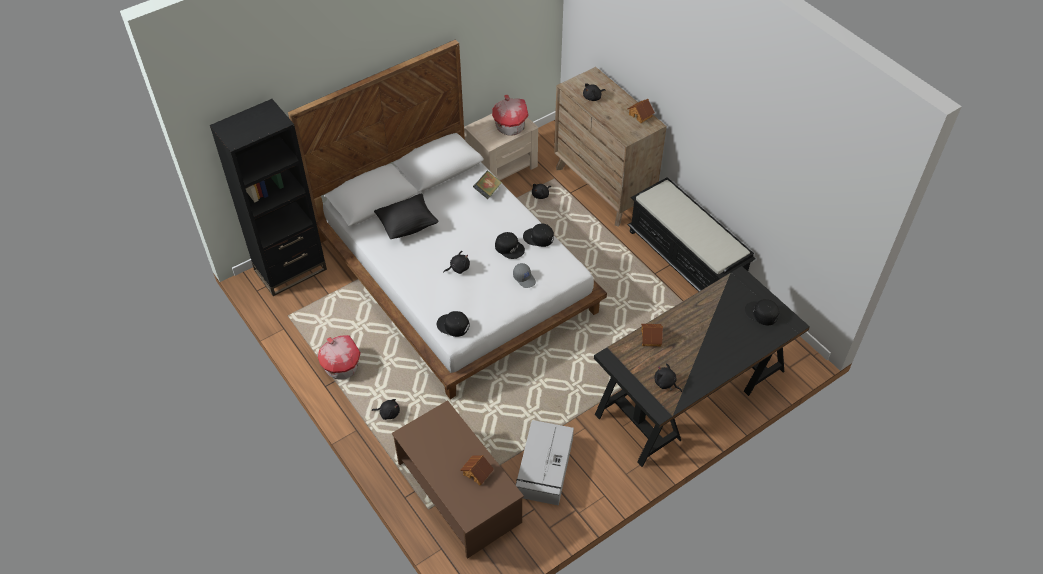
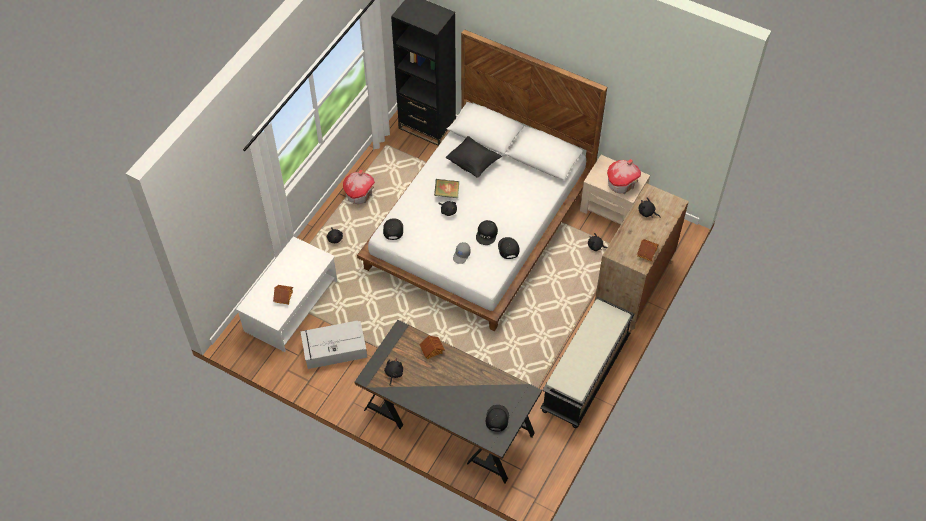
camera: 65 degrees right, 5 degrees up
(459, 493) = (290, 306): brown coffee table -> white coffee table
(487, 191) = (538, 197): book -> book (447, 193)

